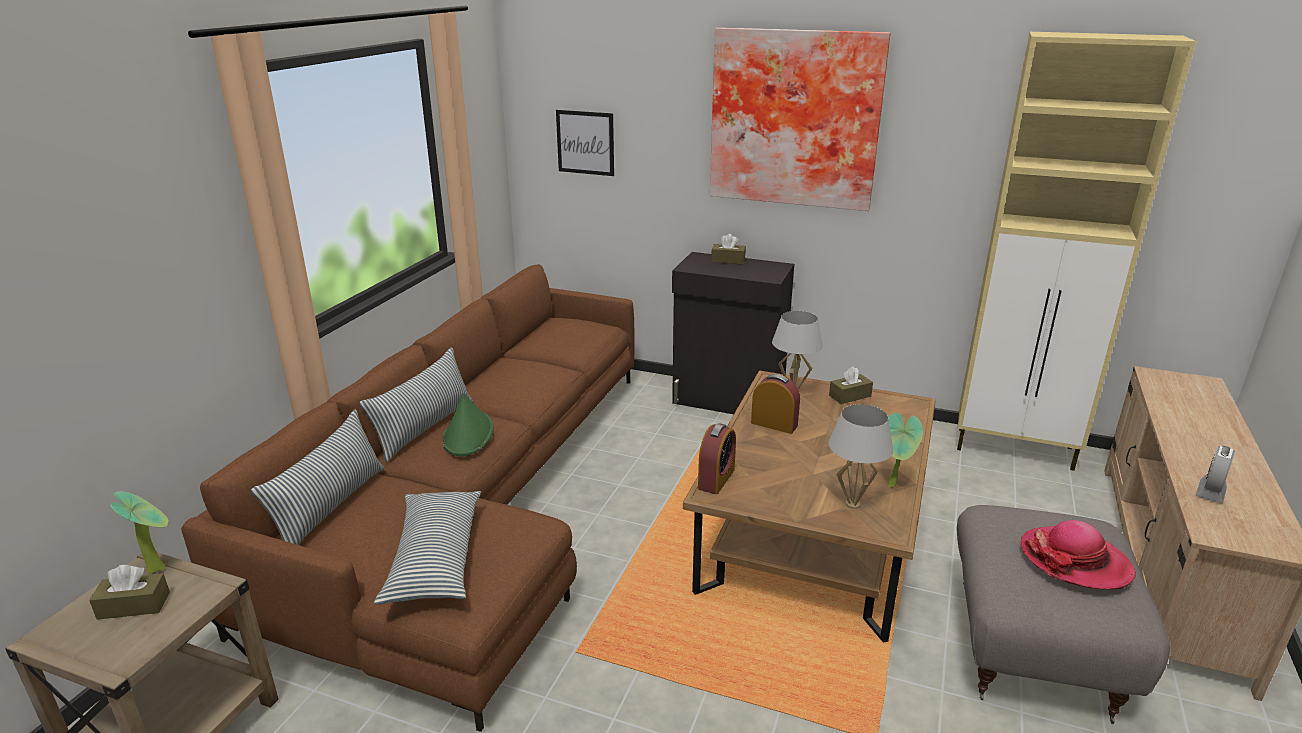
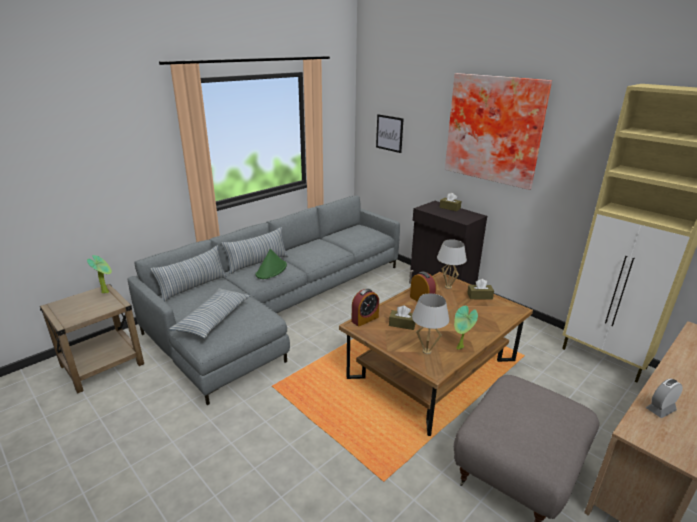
camera: 25 degrees right, 0 degrees up
(134, 605) = (87, 303): brown tissue box -> brown tissue box (402, 324)
(476, 503) = (279, 306): brown sofa -> grey sofa
(1075, 561) = (539, 422): hat -> none

